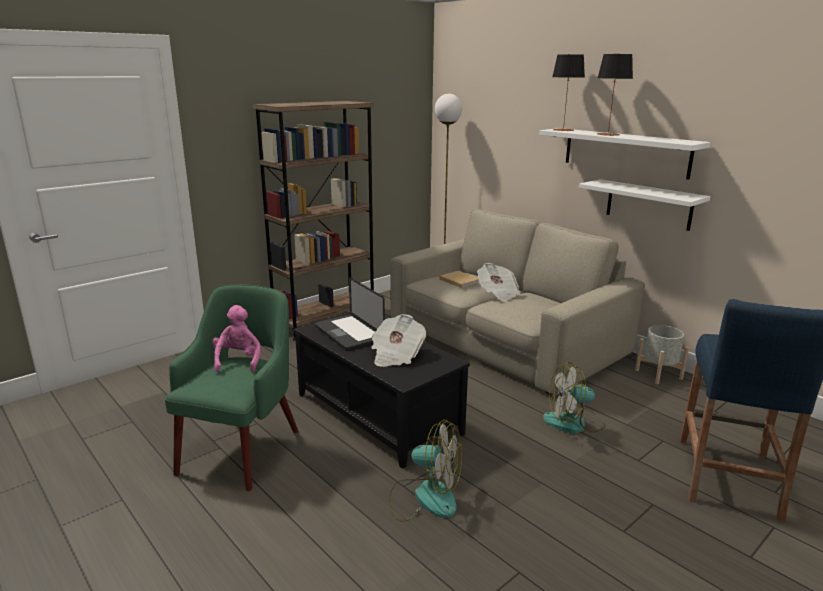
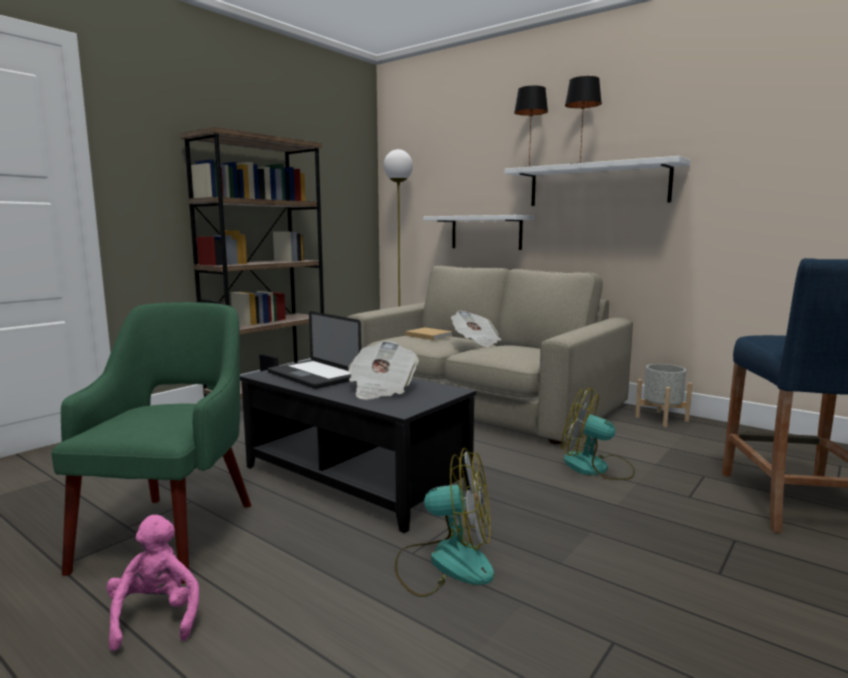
camera: 10 degrees left, 10 degrees down
(238, 361) = (166, 403): pink plush toy -> pink plush toy (156, 617)
(574, 423) = (596, 467): fan -> fan turned 45 degrees clockwise
(648, 204) = (628, 236): white shelf -> white shelf (486, 232)

